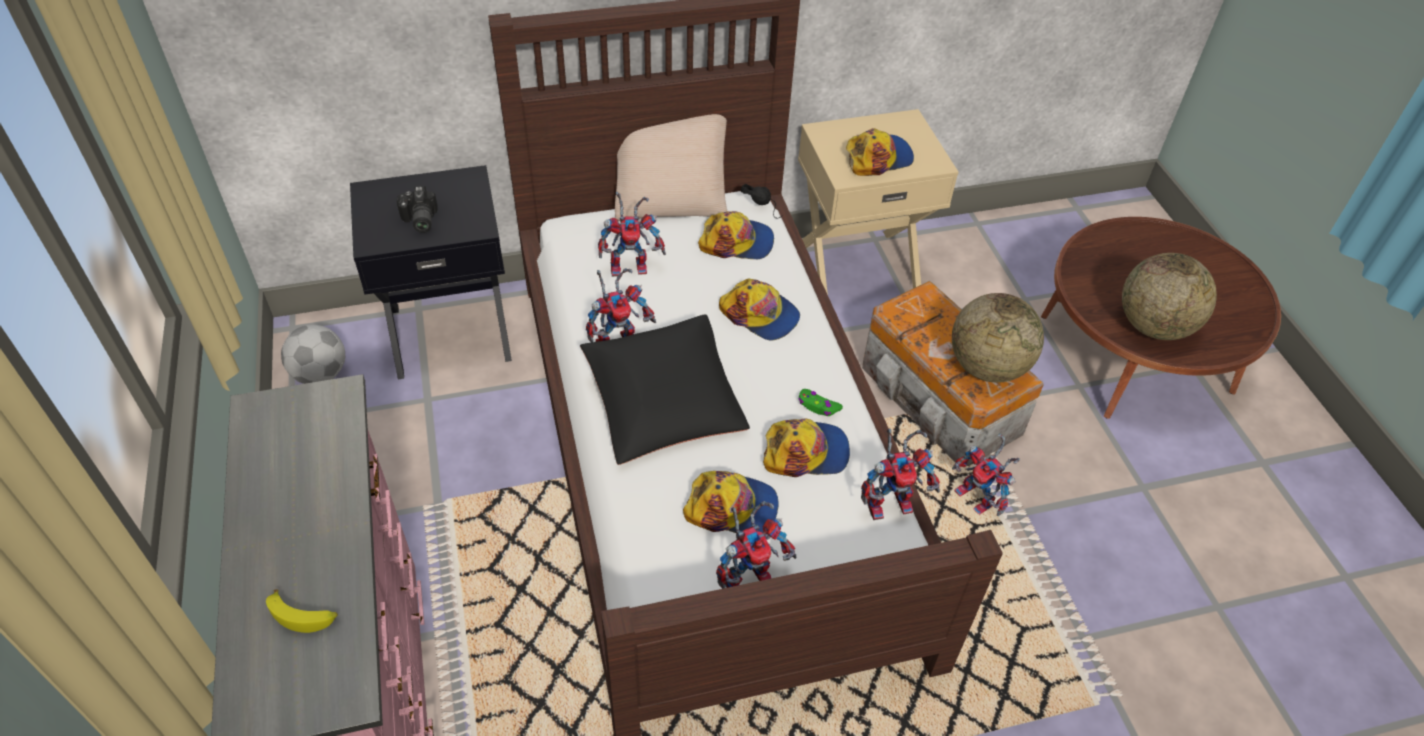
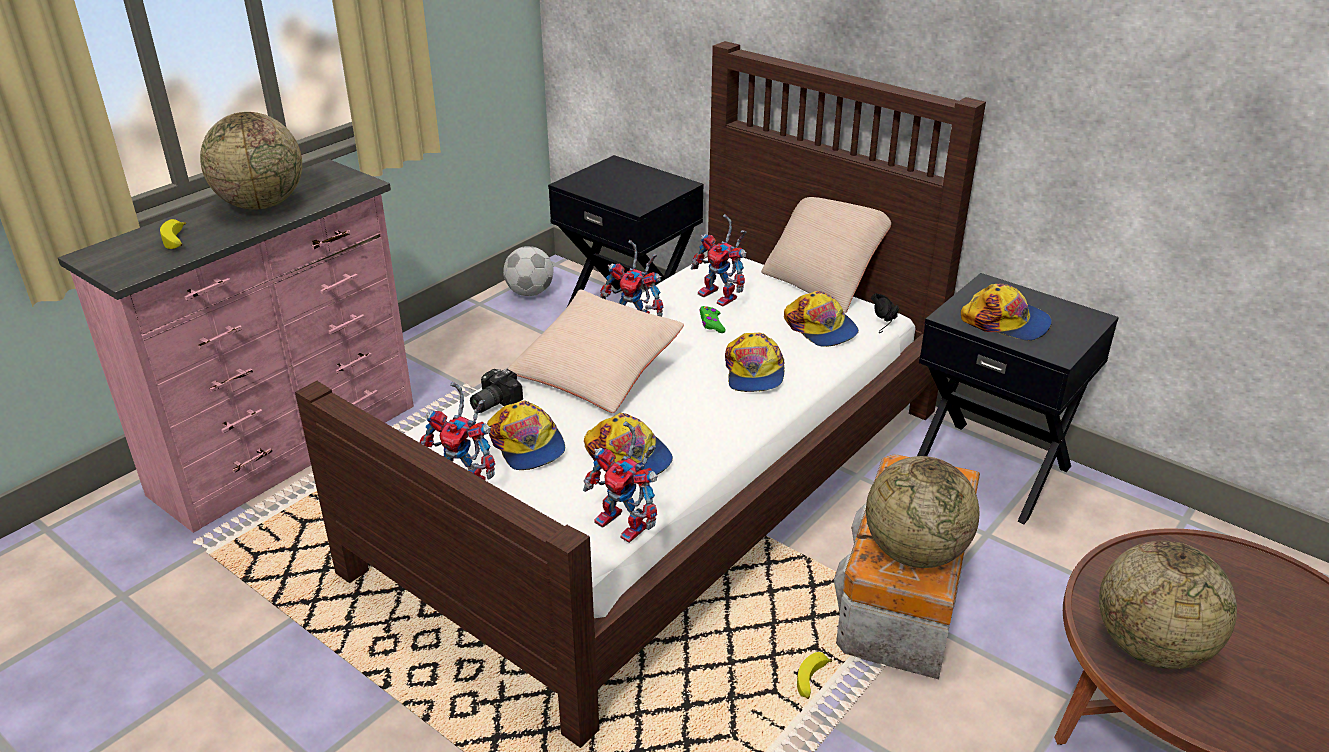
camera: 55 degrees right, 15 degrees down
(290, 502) = (261, 204): none -> globe
(418, 221) = (612, 187): camera -> camera (492, 402)
(664, 404) = (596, 370): black pillow -> beige pillow
(818, 406) = (689, 442): green game controller -> green game controller (711, 324)
(856, 267) = (991, 469): beige nightstand -> black nightstand
(979, 500) = (812, 681): toy robot -> banana

